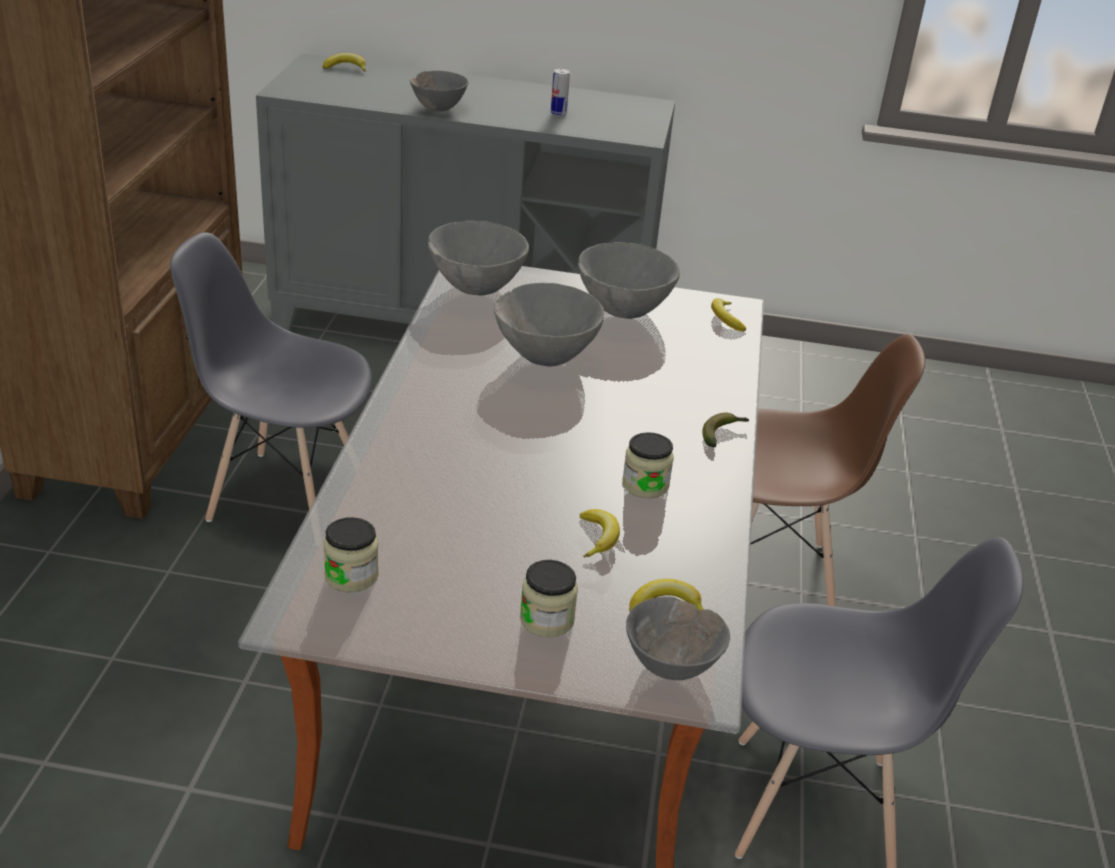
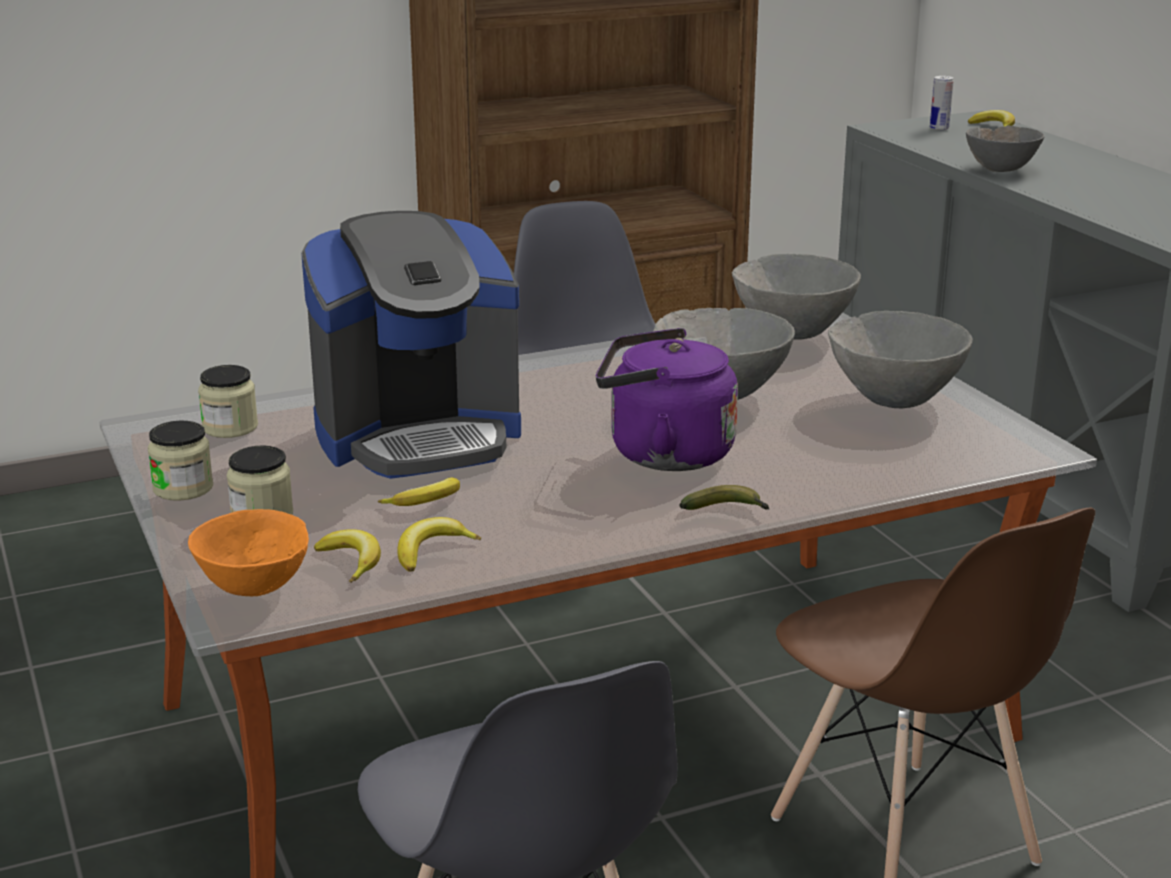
camera: 60 degrees right, 10 degrees down
(476, 496) = (418, 436): none -> coffee machine
(558, 113) = (1134, 204): can -> can (939, 128)
(617, 418) = (662, 454): none -> purple kettle
(645, 485) = (556, 499): jar -> jar (183, 488)
(671, 666) = (255, 589): grey bowl -> orange bowl
(725, 319) = (995, 450): banana -> banana (431, 551)

